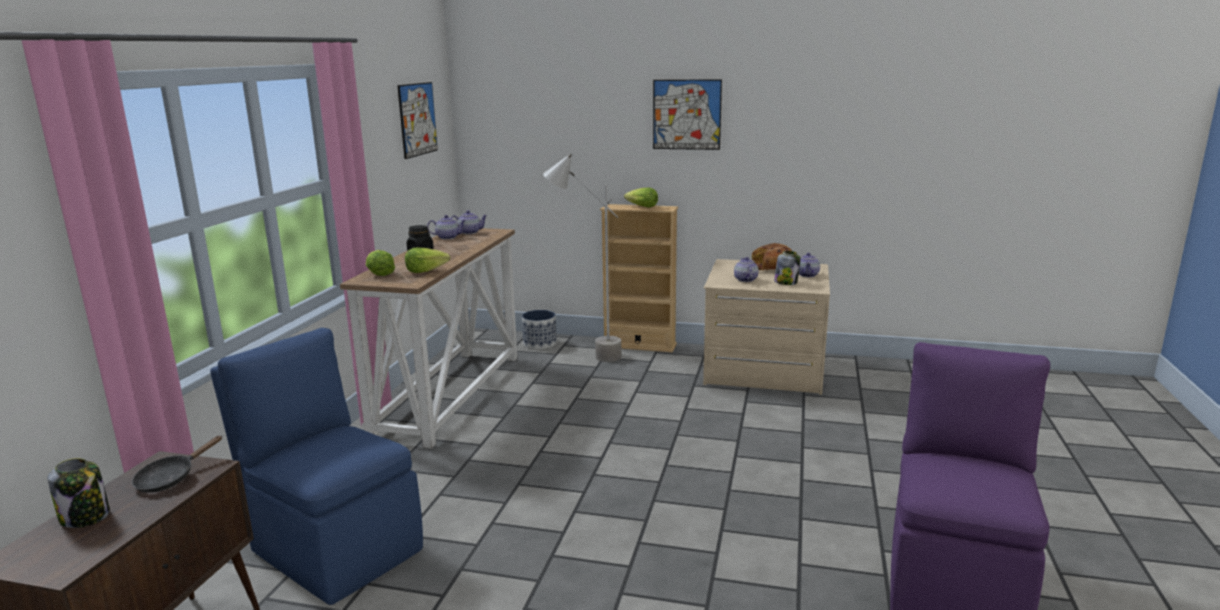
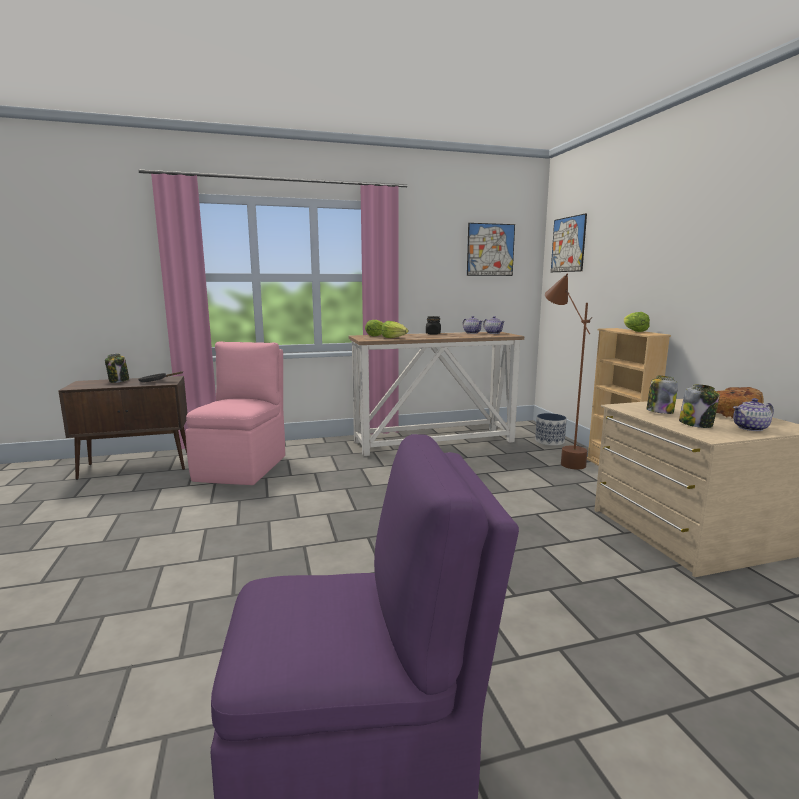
camera: 60 degrees right, 5 degrees down
(335, 548) = (243, 467): blue chair -> pink chair
(586, 356) = (559, 458): grey floor lamp -> brown floor lamp
(686, 114) = (692, 235): picture -> picture (568, 244)
(745, 280) = (659, 412): teapot -> jar

